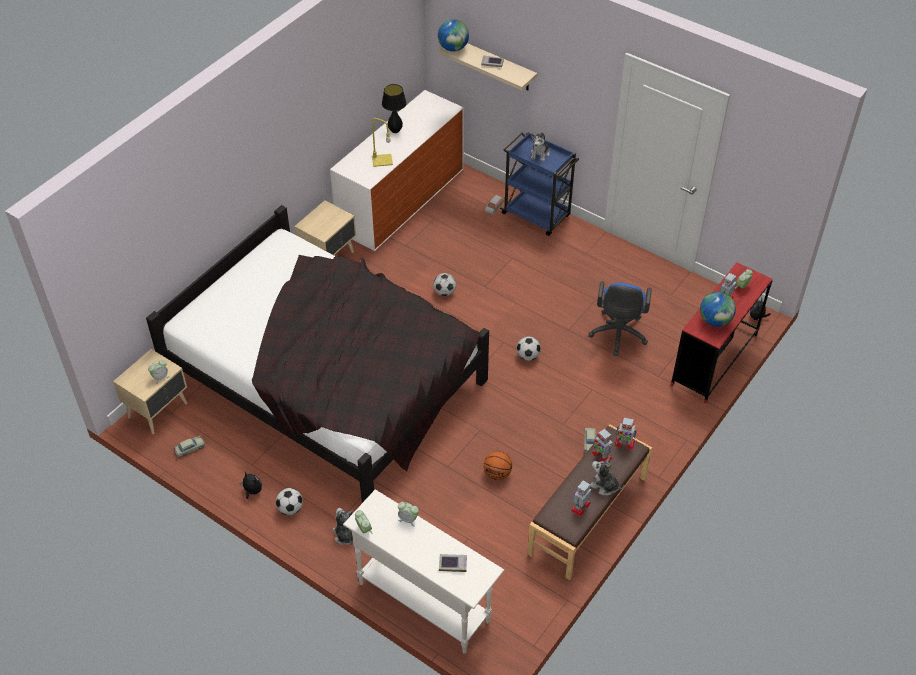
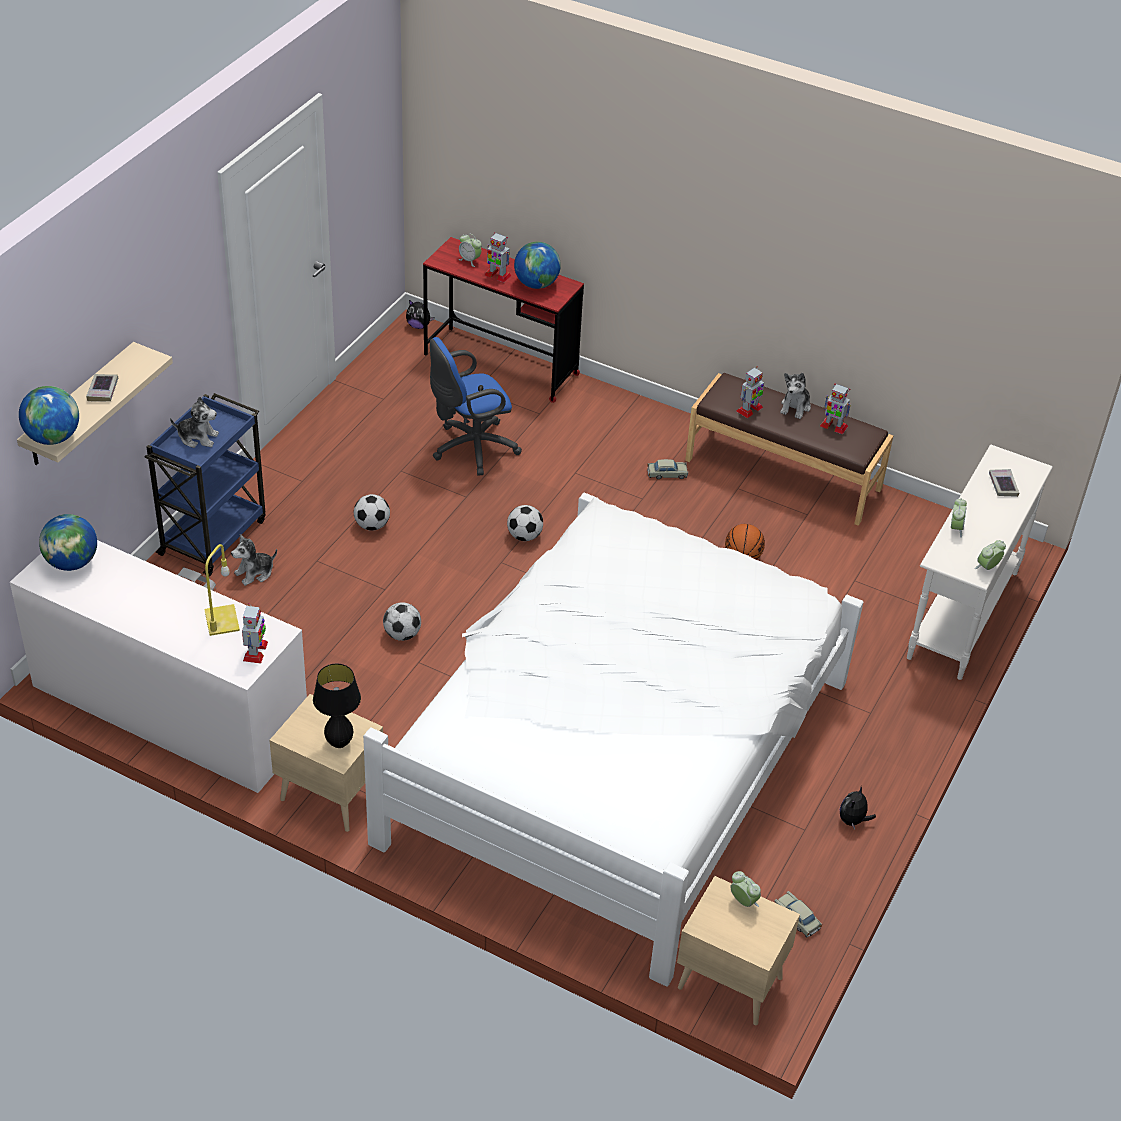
camera: 100 degrees left, 5 degrees down
(290, 508) = (868, 770): football -> football (372, 525)
(328, 381) = (617, 757): black bed -> white bed
(345, 535) = (891, 703): plush toy -> plush toy (255, 573)
(395, 131) = (136, 610): black table lamp -> black table lamp (339, 743)
(435, 109) = (72, 563): none -> globe
(618, 336) = (470, 449): blue office chair -> blue office chair turned 150 degrees clockwise
(624, 443) = (724, 391): toy robot -> toy robot (255, 652)

